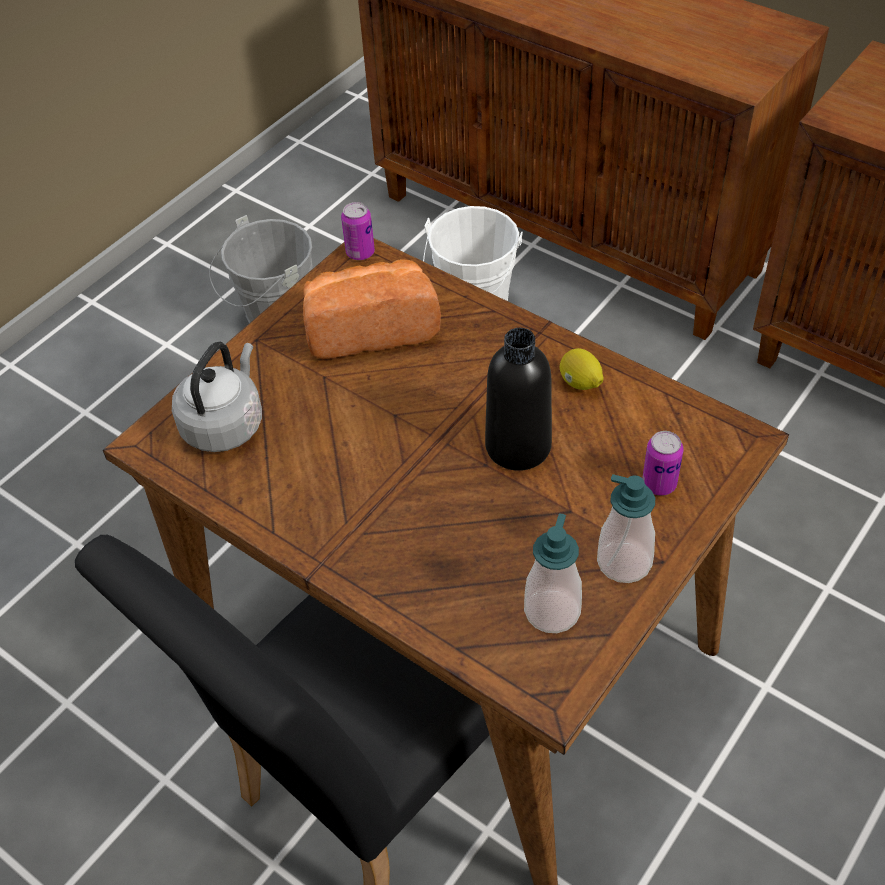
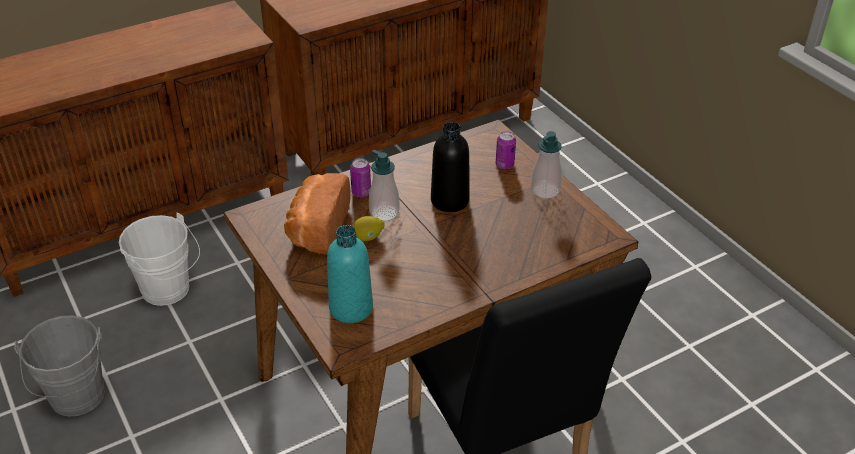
camera: 70 degrees left, 10 degrees down
(225, 424) = (351, 308): grey kettle -> turquoise bottle
(360, 253) = (247, 215): can -> can (361, 192)
(552, 611) = (561, 221): soap dispenser -> soap dispenser (384, 212)
(580, 383) = (421, 167): lemon -> lemon (368, 237)

